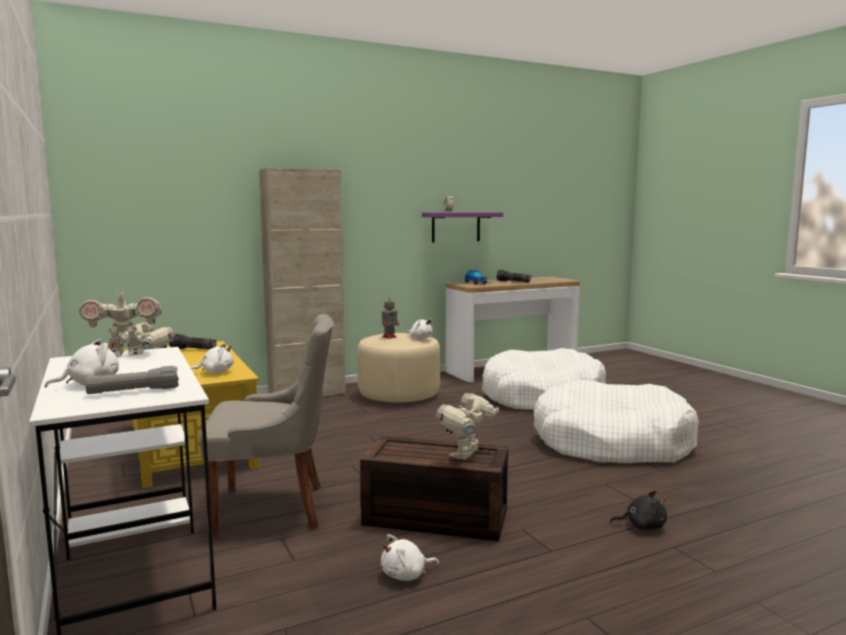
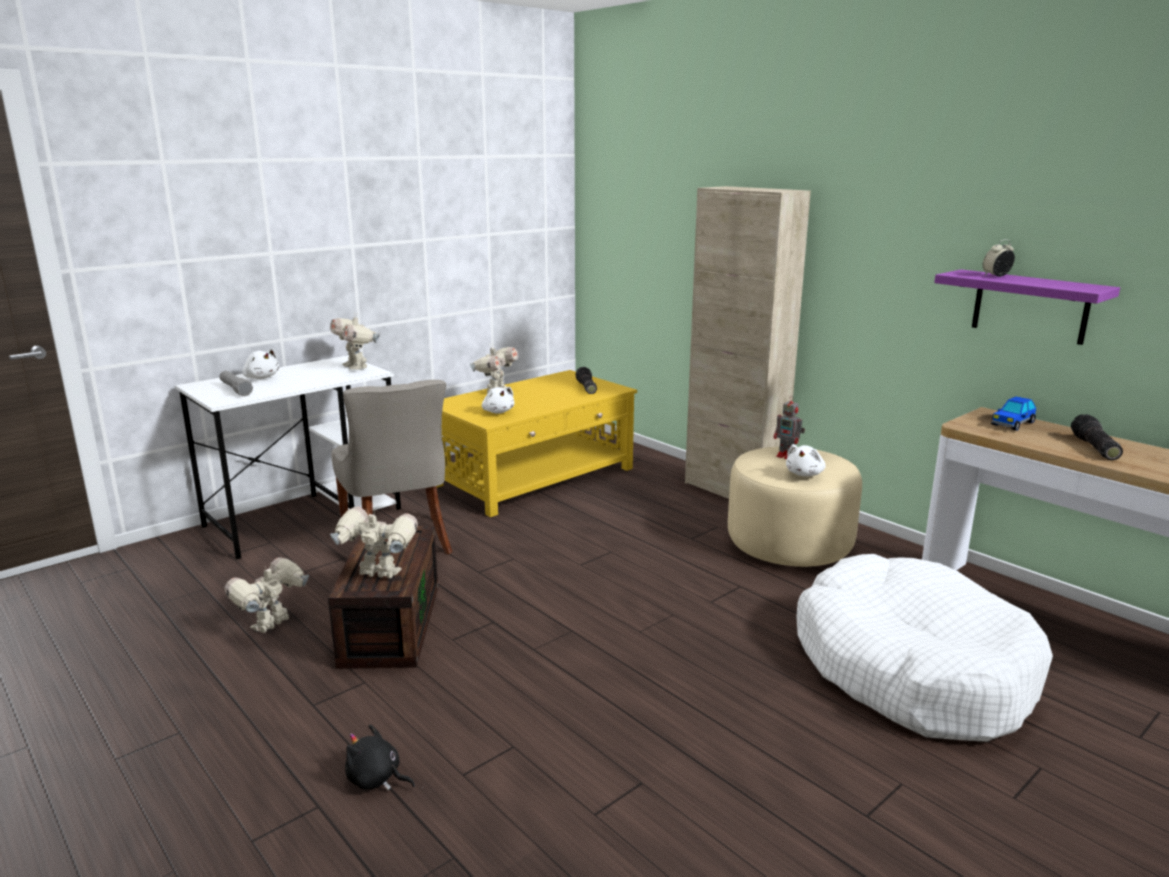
camera: 75 degrees right, 10 degrees up
(406, 575) = (273, 625): white plush toy -> toy robot
(611, 442) = (702, 755): white dog bed -> none
(642, 526) = (376, 779): black plush toy -> black plush toy turned 120 degrees clockwise

